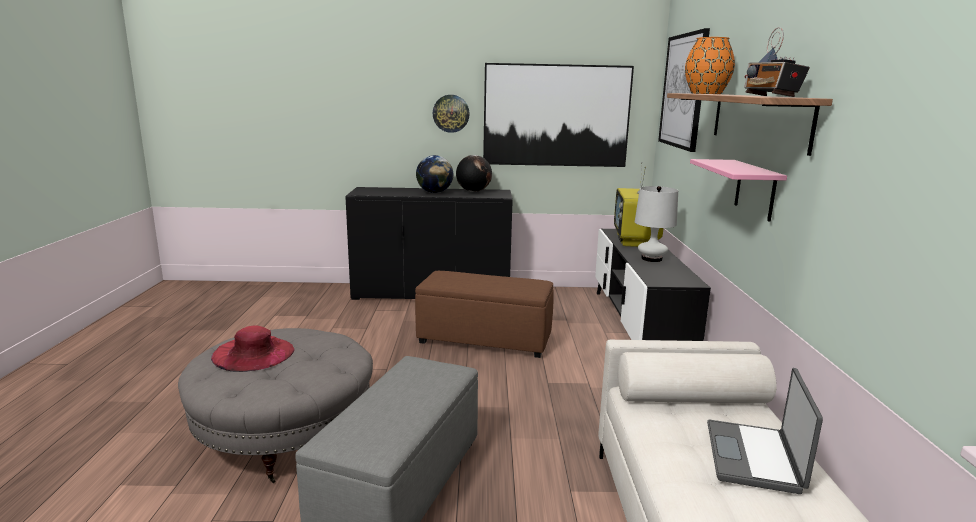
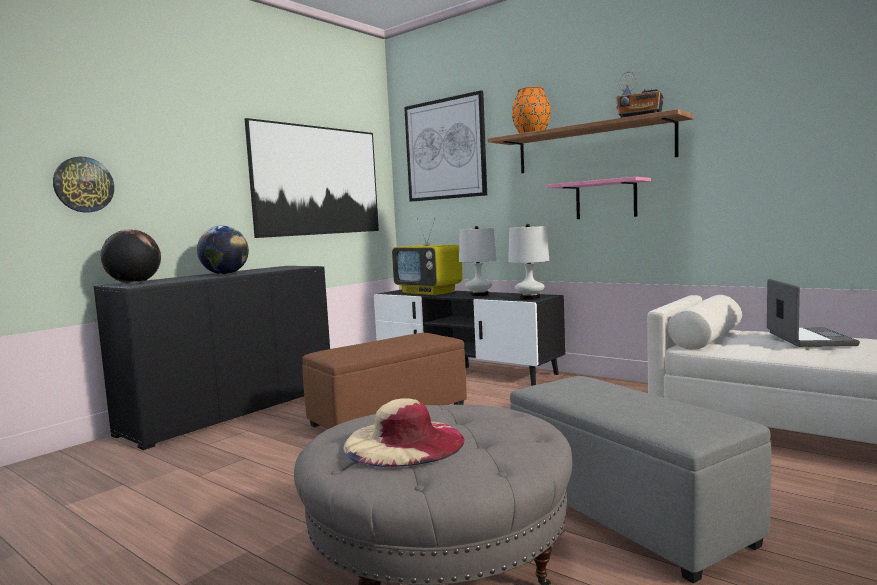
camera: 50 degrees left, 10 degrees down
(253, 353) = (404, 442): red hat -> beige hat
(451, 113) = (213, 177): wall clock -> wall clock (83, 184)
(473, 191) = (260, 269): globe -> globe (133, 283)
(666, 279) = (530, 298): none -> white table lamp
(755, 457) = (808, 339): laptop -> laptop turned 135 degrees counterclockwise

